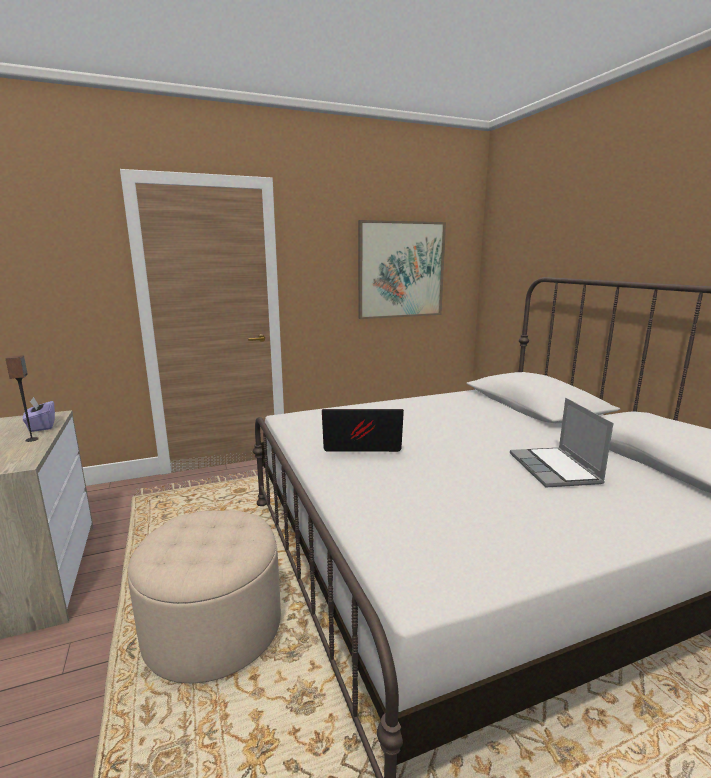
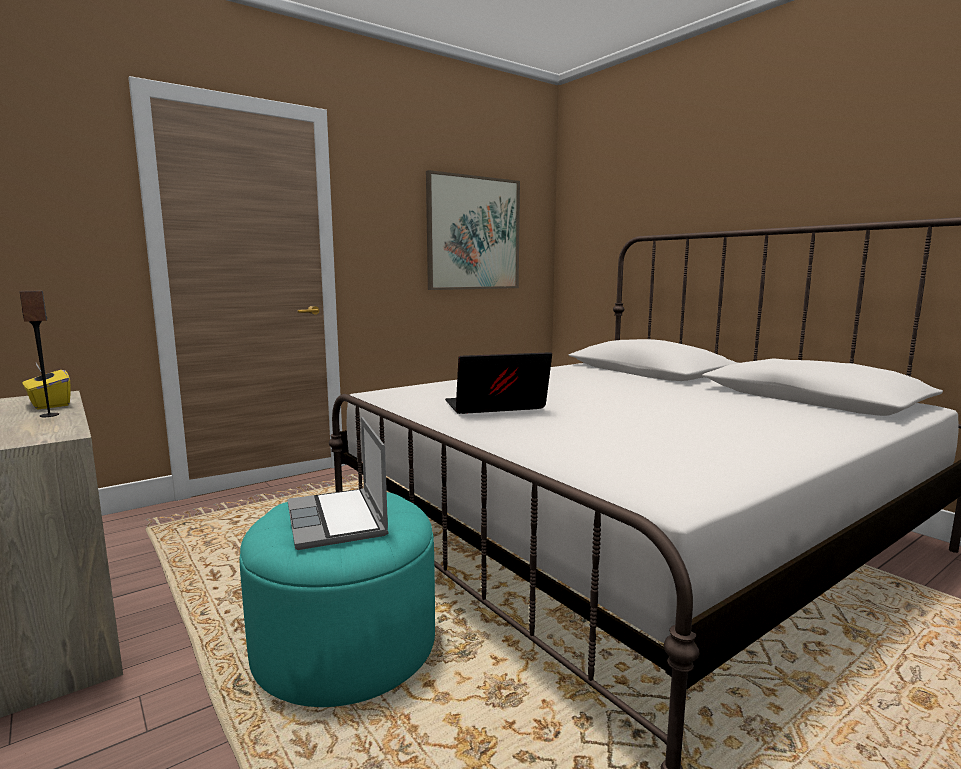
camera: 15 degrees left, 5 degrees down
(41, 426) = (49, 404): purple tissue box -> yellow tissue box
(213, 627) = (345, 645): beige ottoman -> turquoise ottoman
(555, 469) = (716, 409): laptop -> laptop (338, 521)

